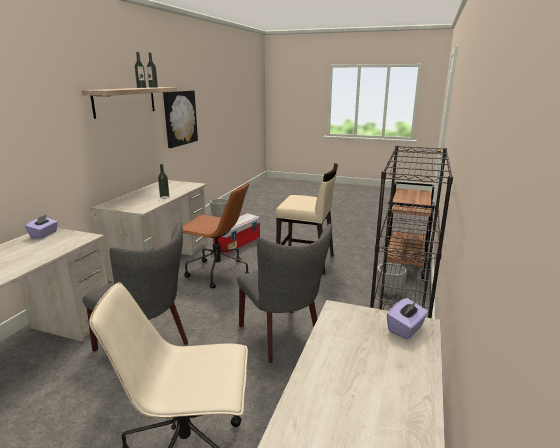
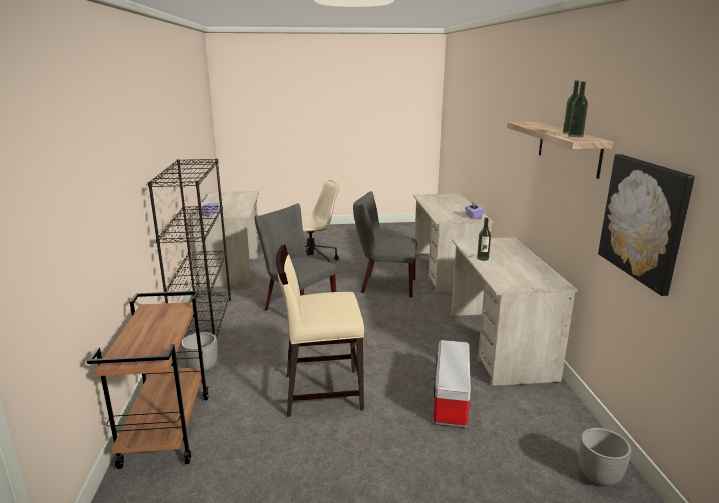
camera: 155 degrees right, 0 degrees up
(217, 272) = (414, 346): brown office chair -> none

